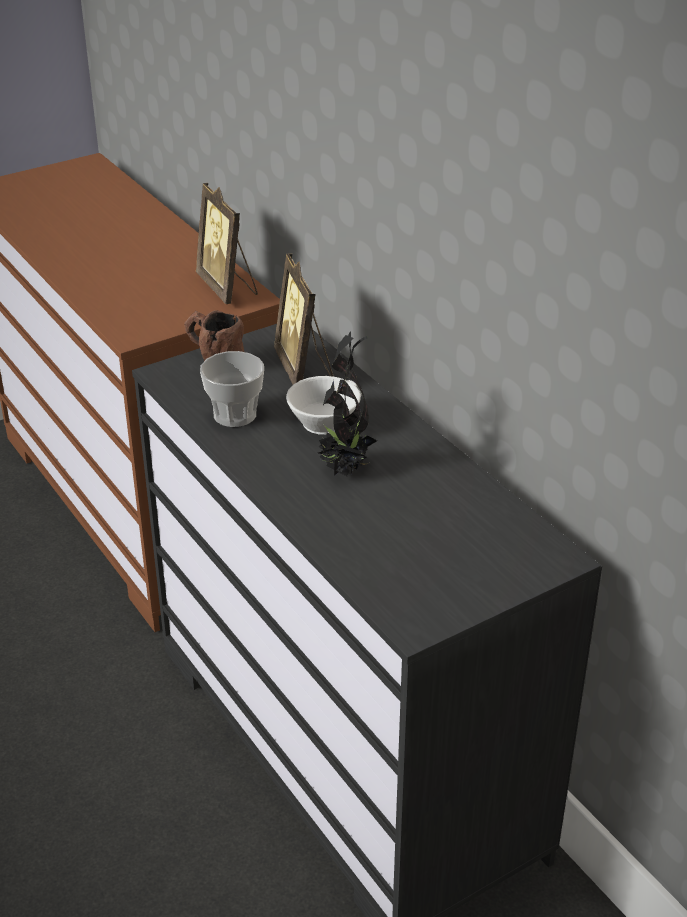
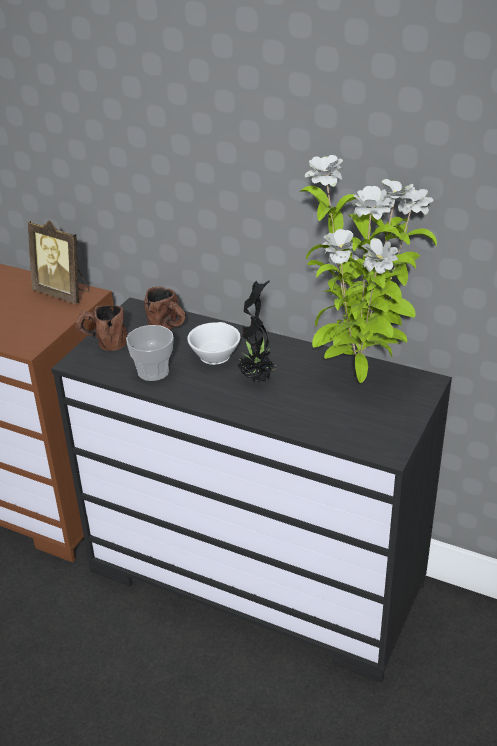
camera: 30 degrees left, 0 degrees up
(304, 369) = (169, 327): picture frame -> brown mug
(476, 512) = (358, 374): none -> potted plant

